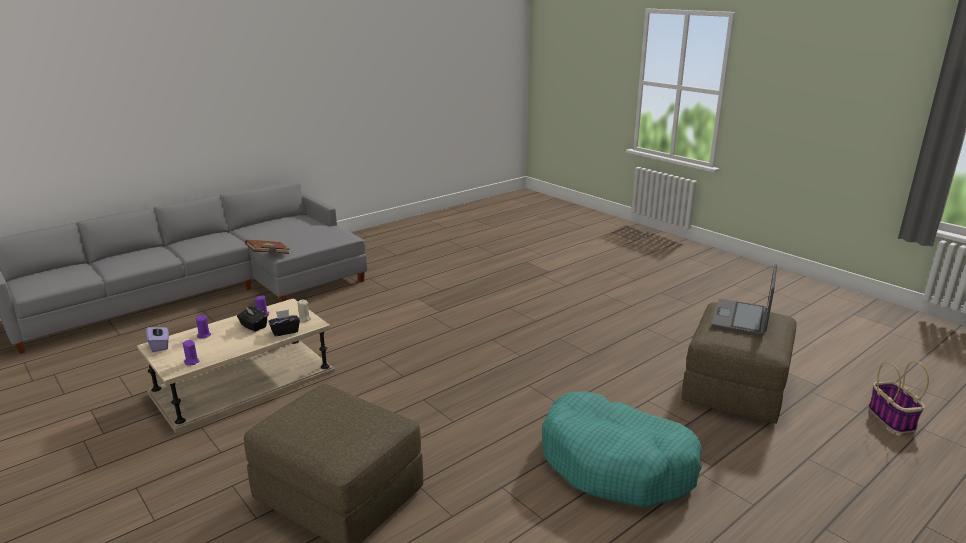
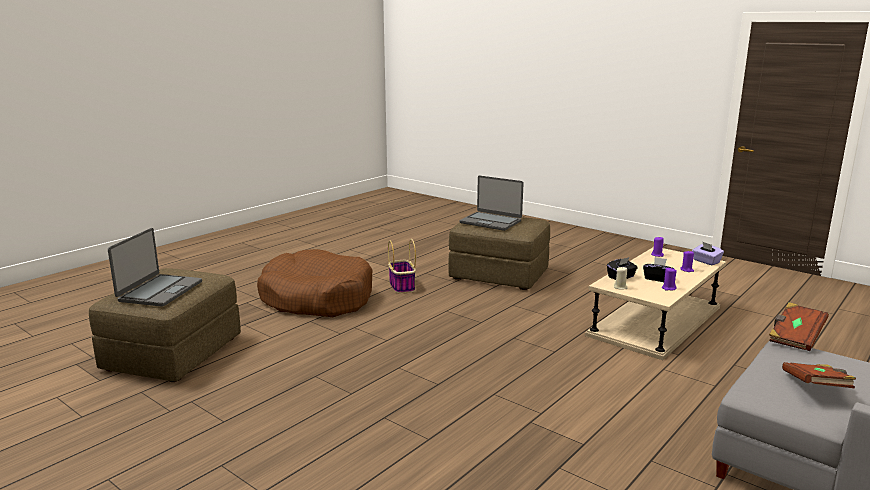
camera: 170 degrees right, 5 degrees down
(314, 232) = (816, 387): none -> brown book
(349, 419) = (491, 222): none -> laptop
(617, 464) = (317, 298): turquoise dog bed -> brown dog bed
(892, 419) = (48, 340): basket -> basket (401, 286)

